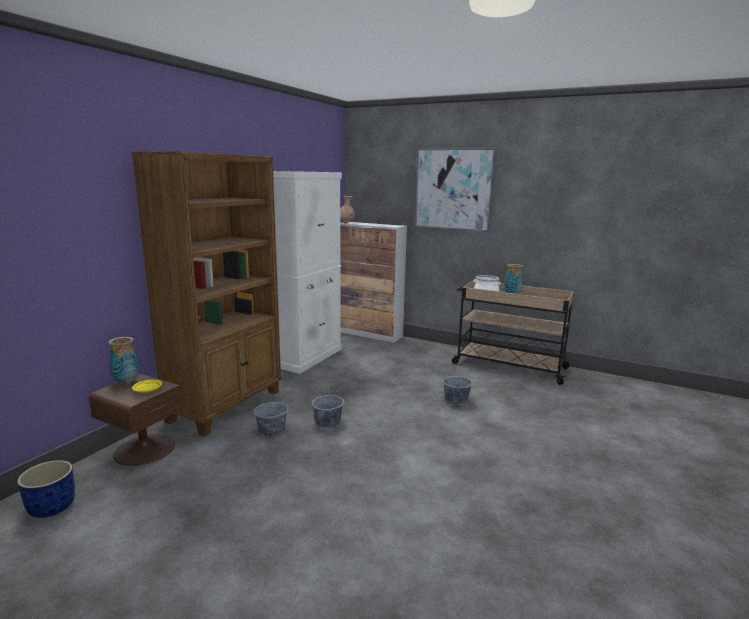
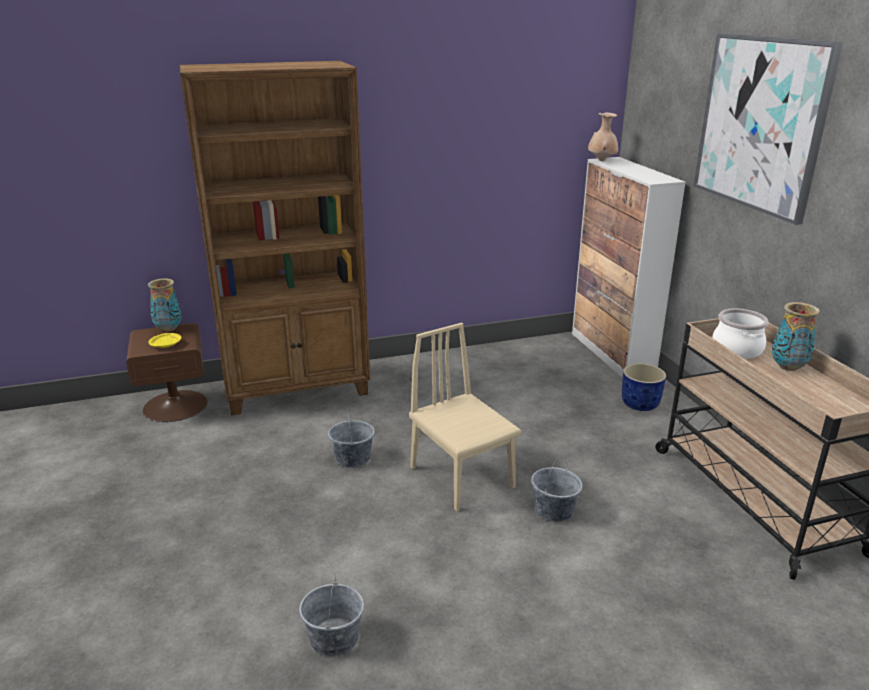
camera: 45 degrees right, 10 degrees up
(51, 507) = (59, 427): blue planter -> blue planter (639, 404)
(271, 430) = (290, 439): grey bucket -> grey bucket (334, 637)
(307, 357) = (471, 359): white cabinet -> none
(397, 405) = (462, 477): none -> beige chair

